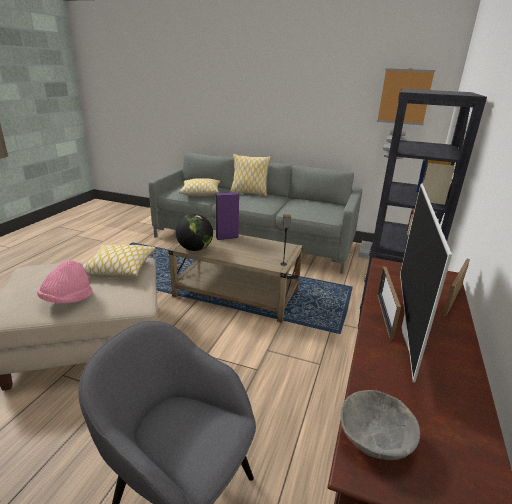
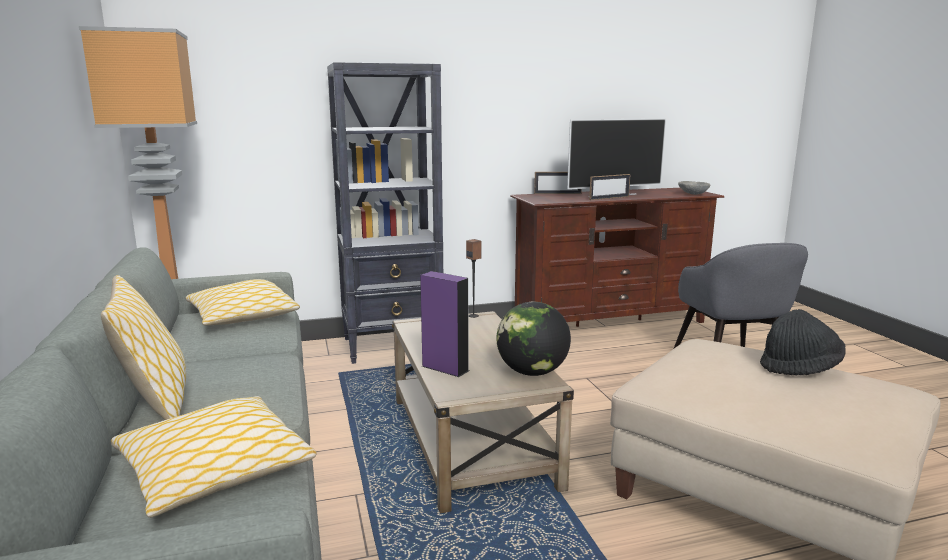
camera: 125 degrees left, 10 degrees down
(67, 299) = (800, 368): pink hat -> black hat
(119, 268) = (695, 384): pillow -> pillow (243, 316)

